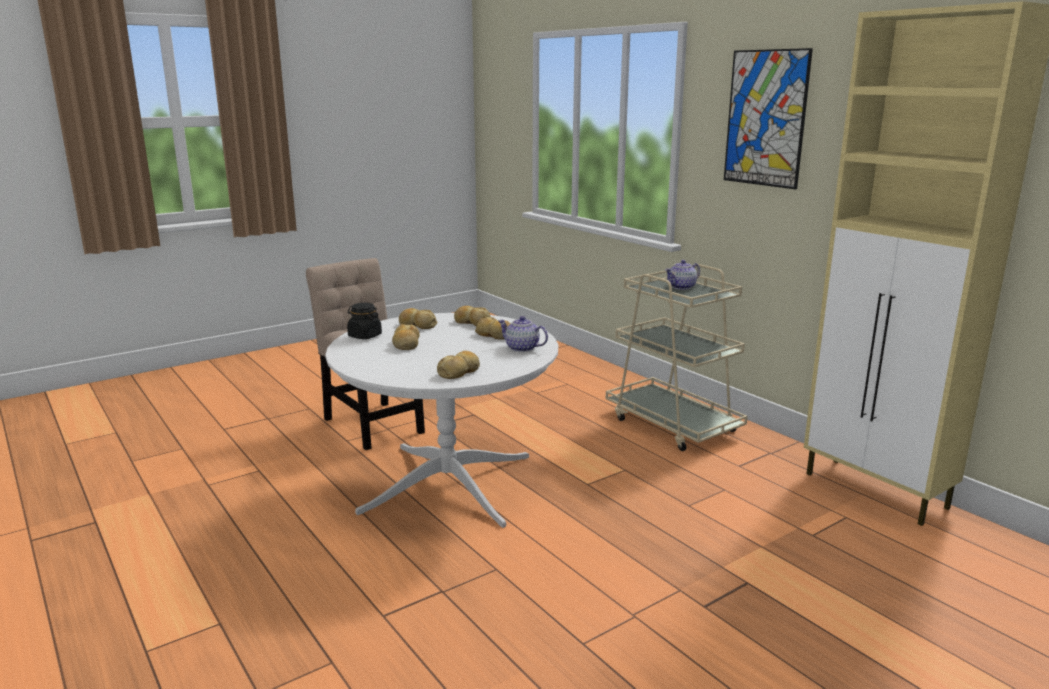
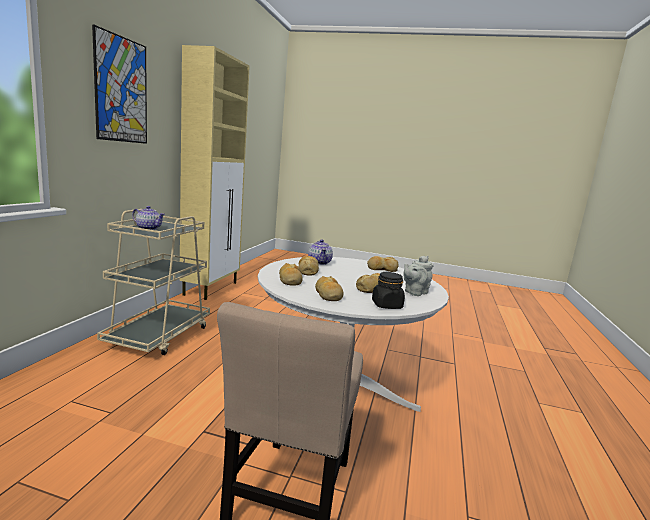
camera: 130 degrees left, 5 degrees down
(368, 357) = (414, 292): none -> grey teapot

